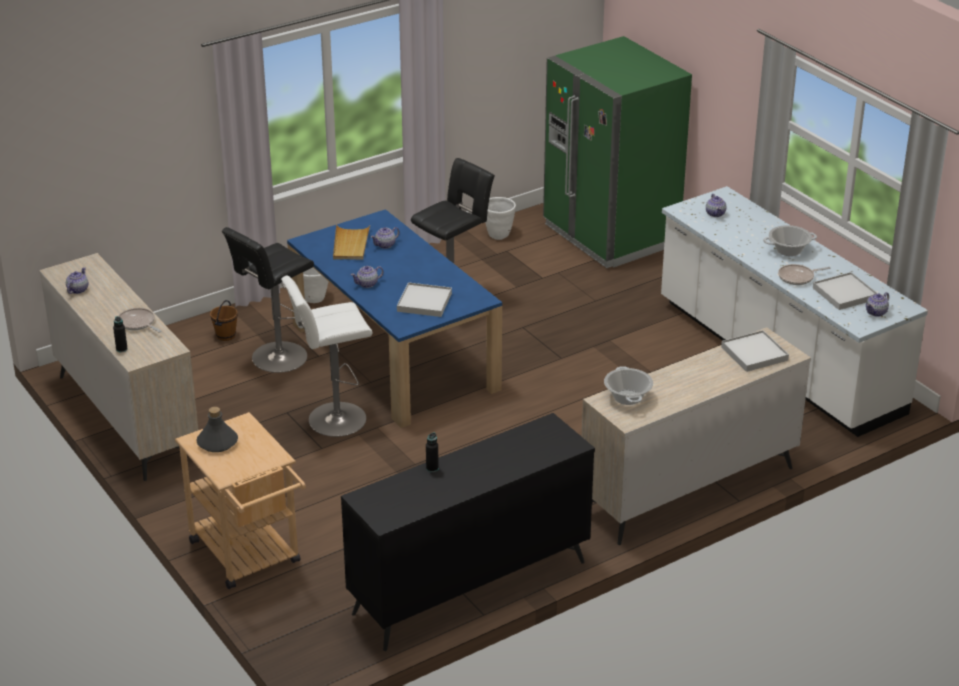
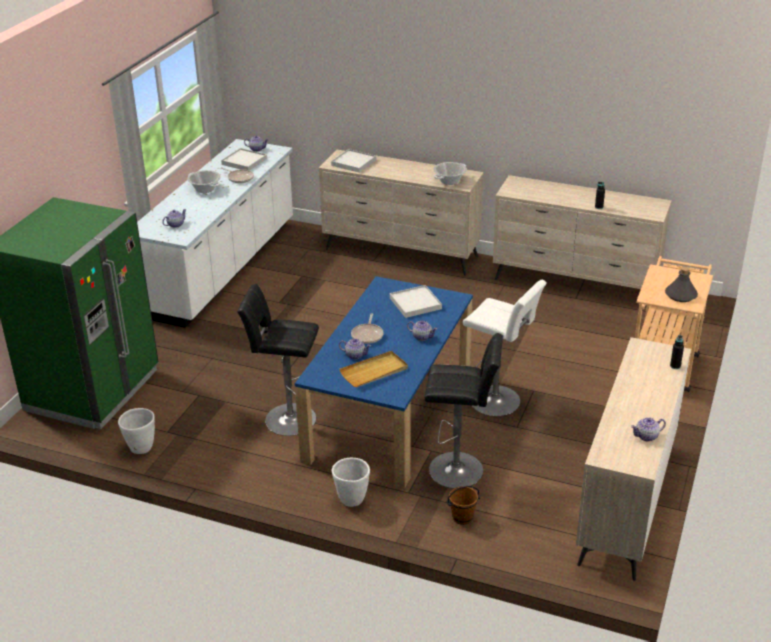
camera: 125 degrees left, 0 degrees up
(138, 323) = (638, 378): frying pan -> frying pan (367, 335)
(468, 587) = (575, 284): black dresser -> beige dresser

